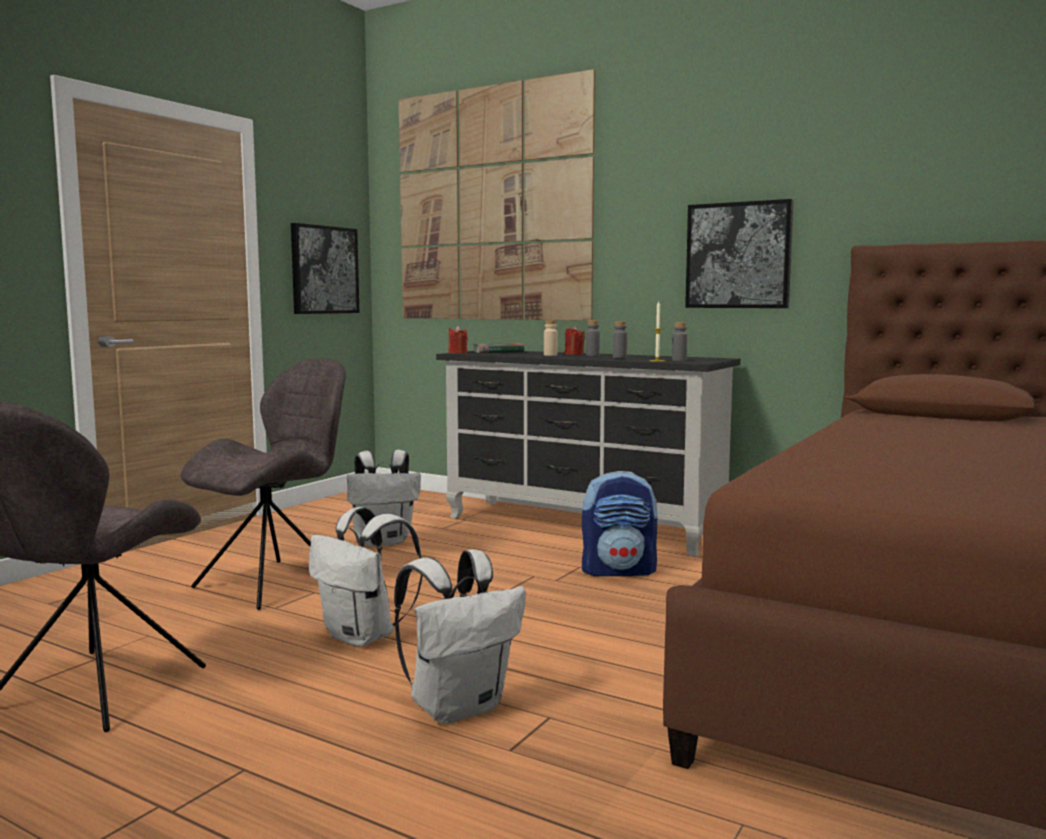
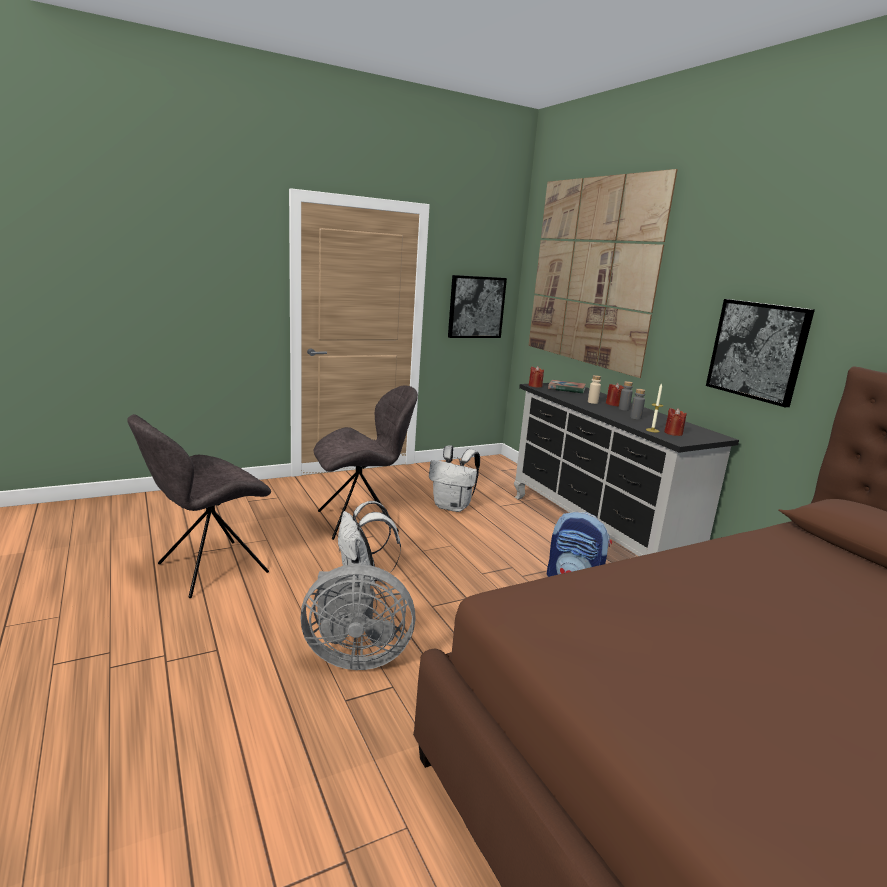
camera: 30 degrees right, 10 degrees up
(459, 707) = (354, 655): white backpack -> grey fan
(679, 360) = (673, 433): grey bottle -> red candle

